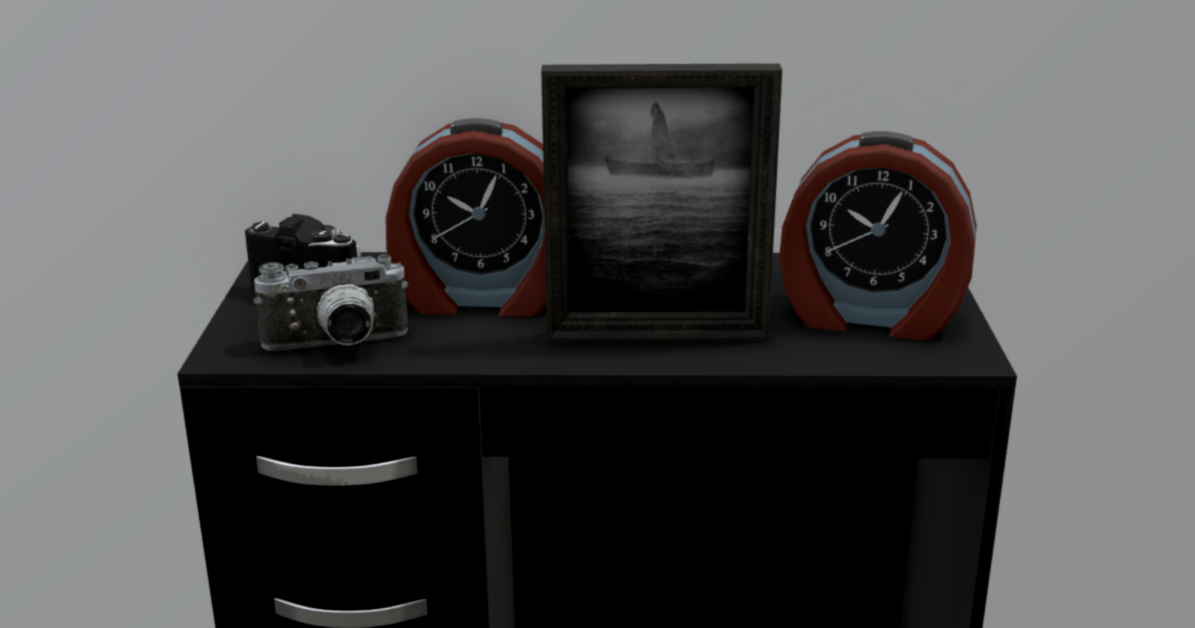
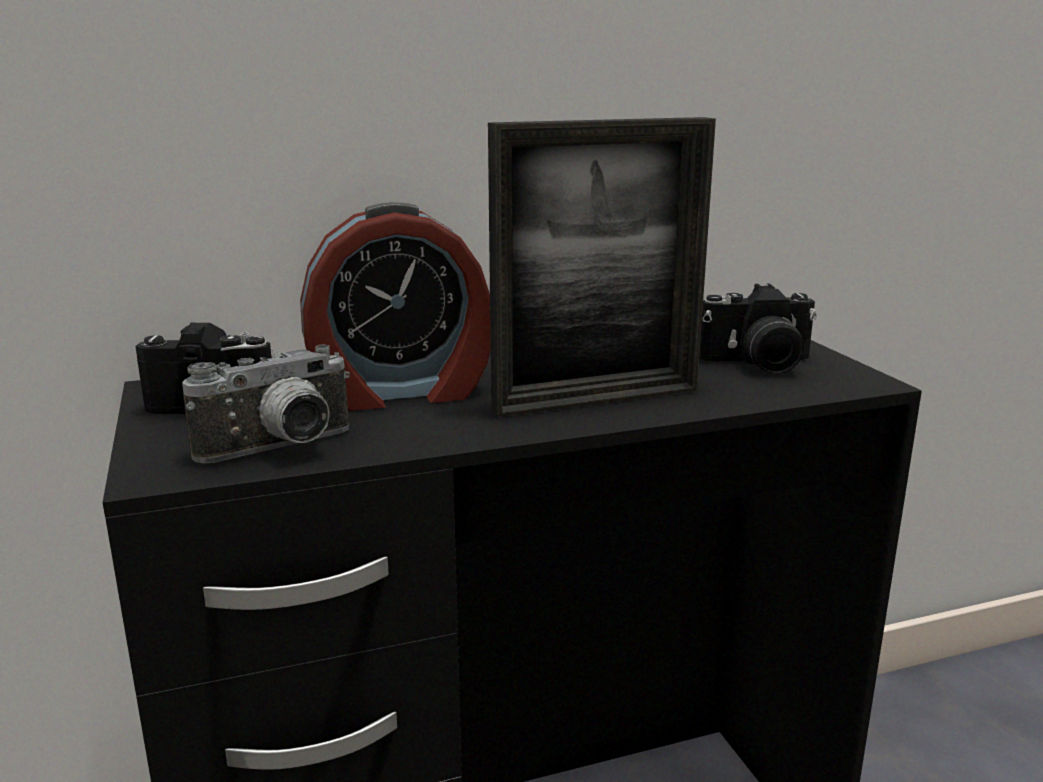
camera: 20 degrees left, 5 degrees down
(871, 316) = (758, 364): alarm clock -> camera

